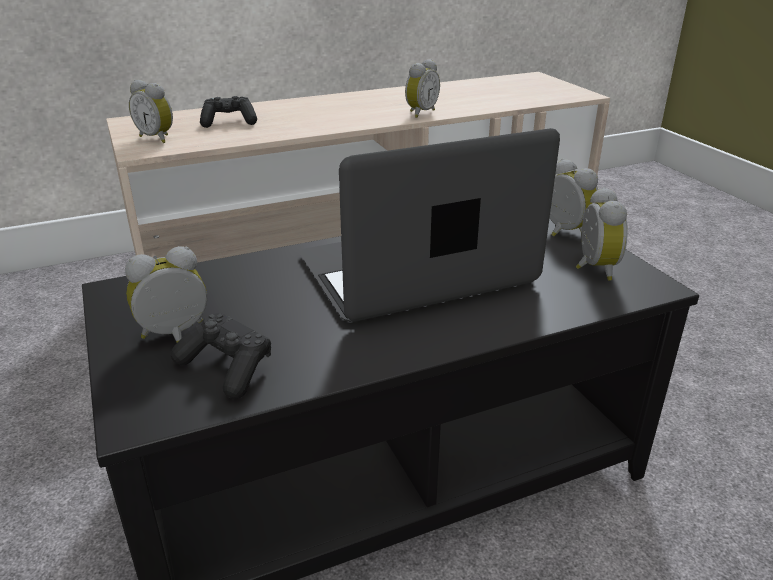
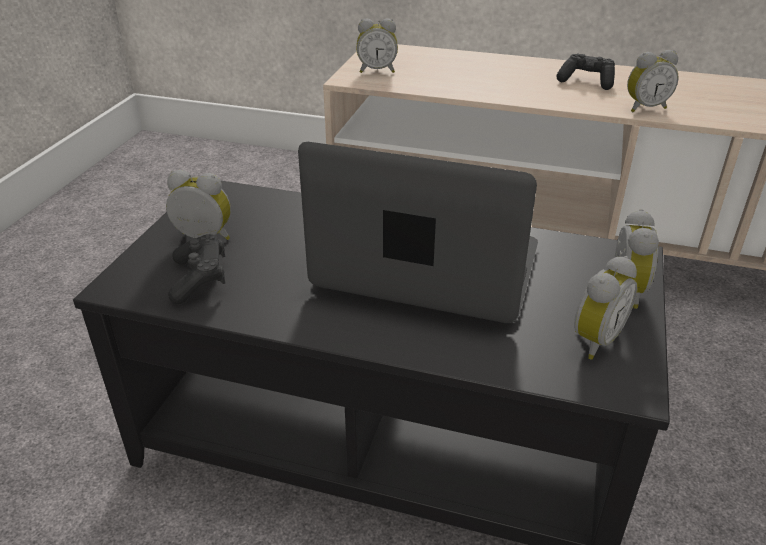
camera: 40 degrees right, 5 degrees up
(158, 138) = (377, 70): alarm clock -> alarm clock turned 75 degrees counterclockwise
(229, 122) = (451, 70): black game controller -> black game controller (586, 81)

